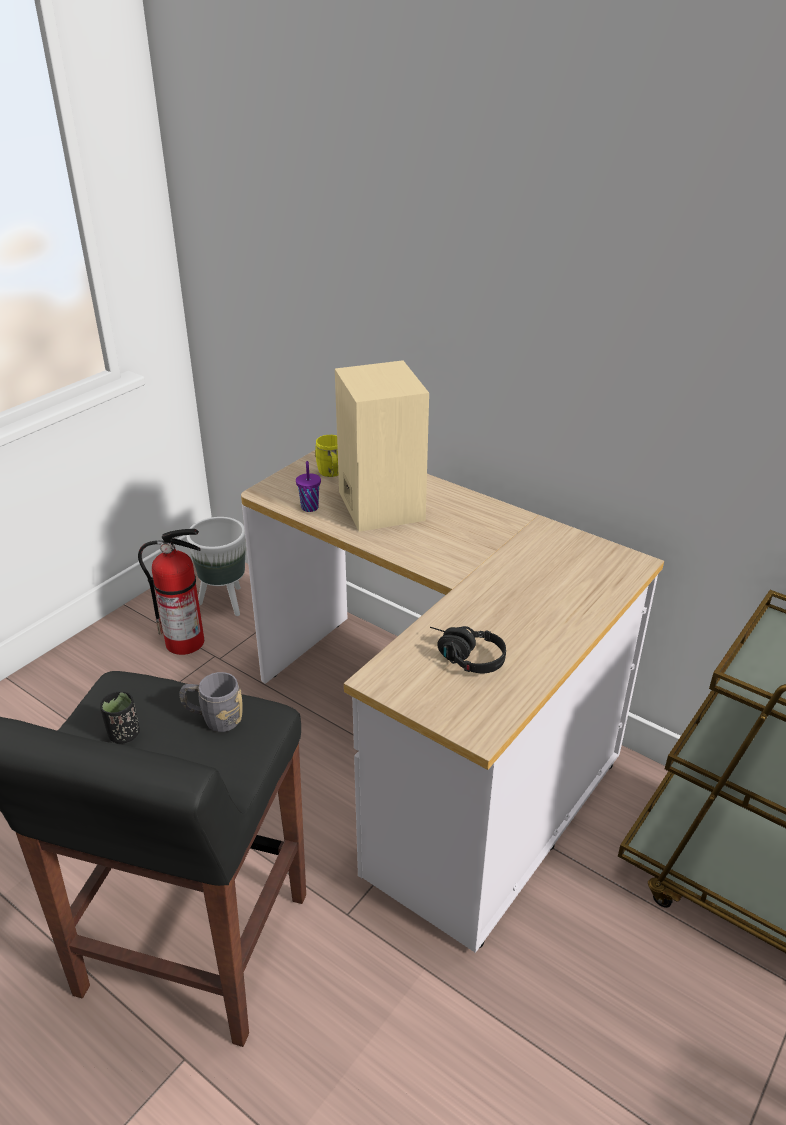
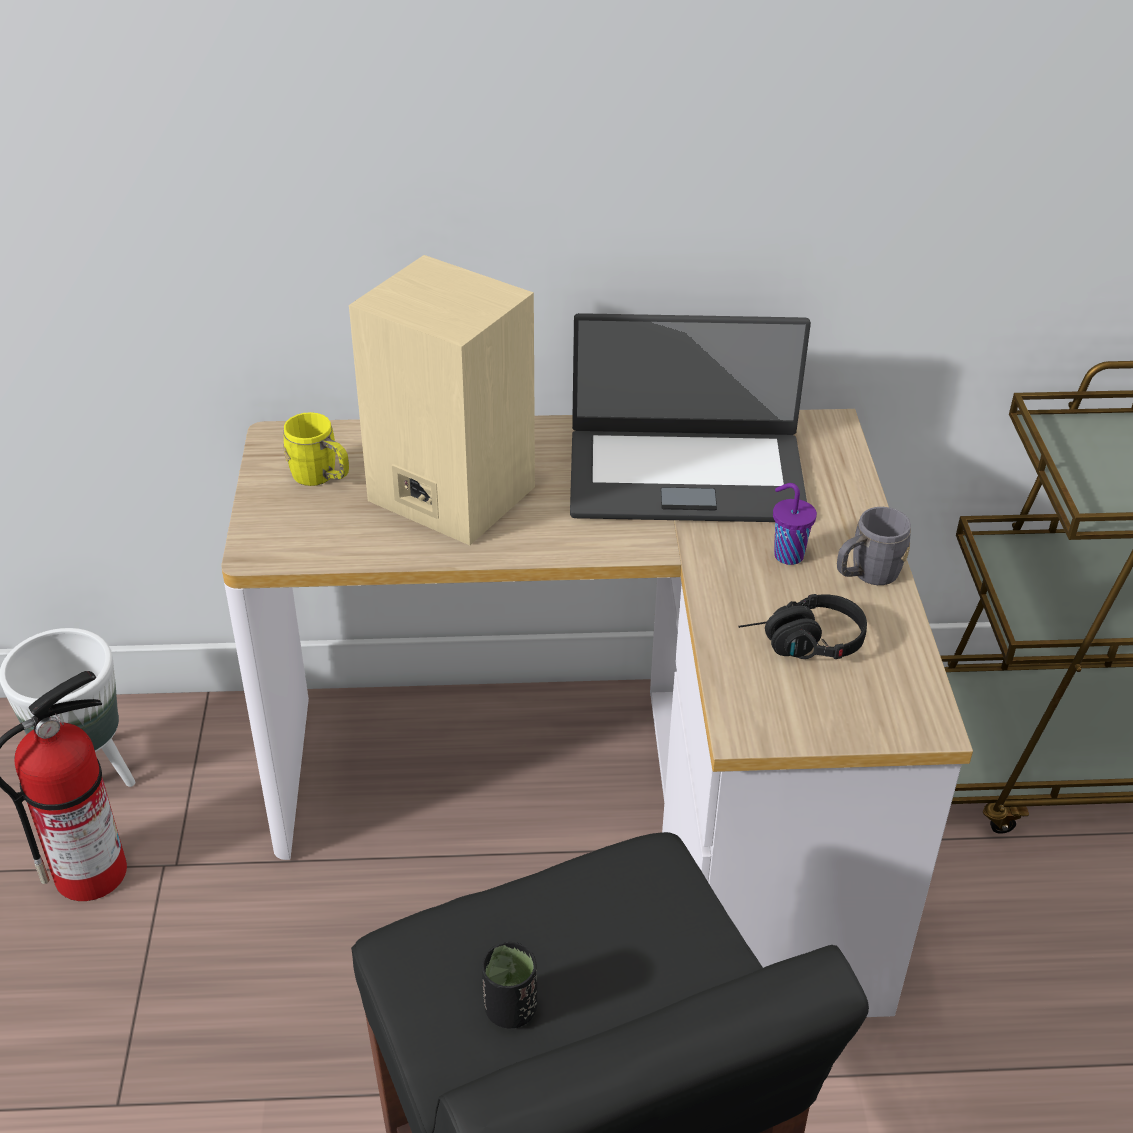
camera: 40 degrees left, 5 degrees up
(214, 719) = (598, 909): grey mug -> grey mug (867, 575)
(309, 507) = (355, 542): purple cup -> purple cup (787, 555)
(513, 549) = (685, 474): none -> laptop

